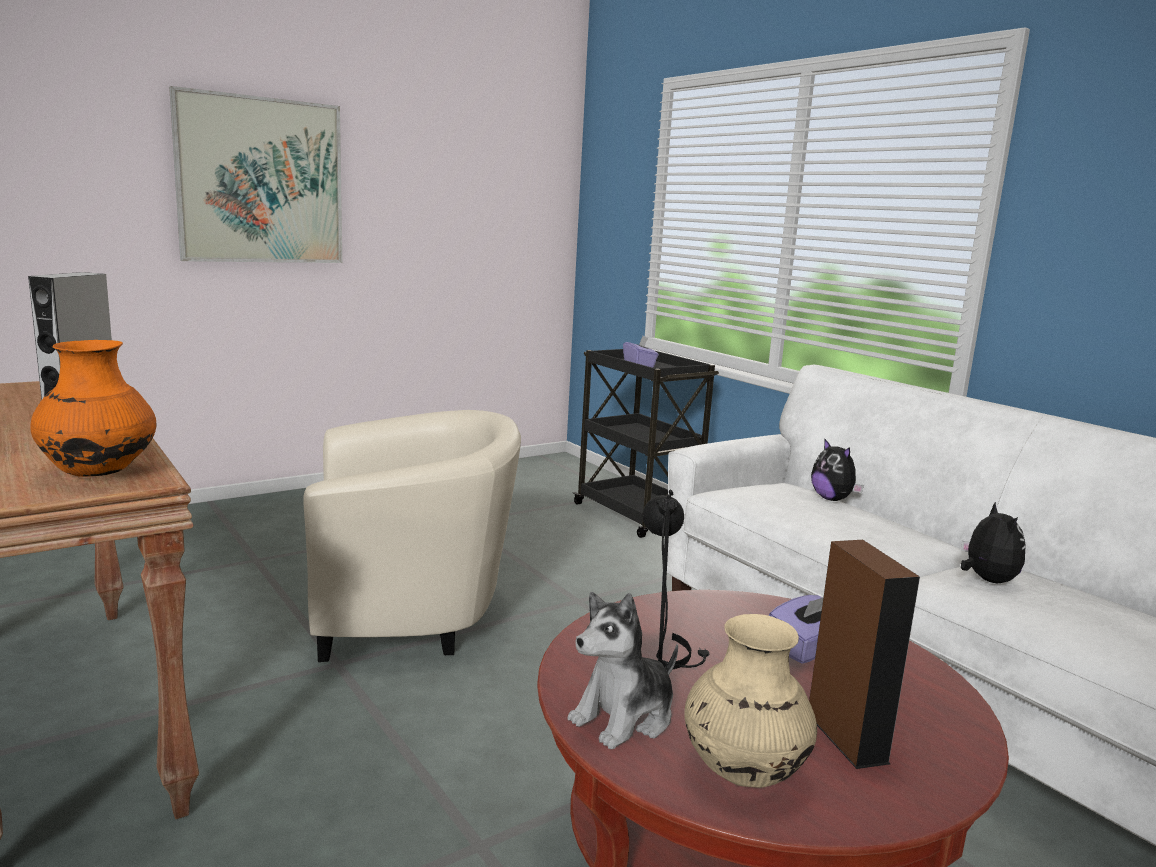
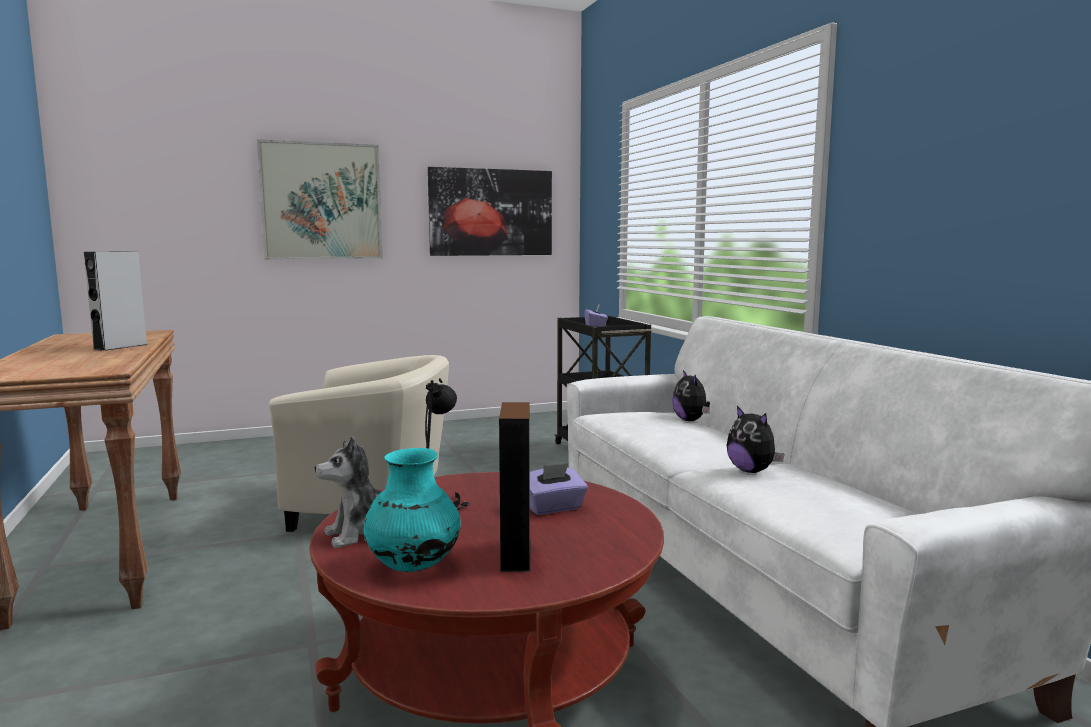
camera: 15 degrees right, 5 degrees down
(99, 474) = (87, 367): orange vase -> none
(477, 205) = (491, 212): none -> picture
(743, 771) = (413, 566): beige vase -> turquoise vase
(986, 580) = (751, 471): plush toy -> plush toy turned 135 degrees clockwise

